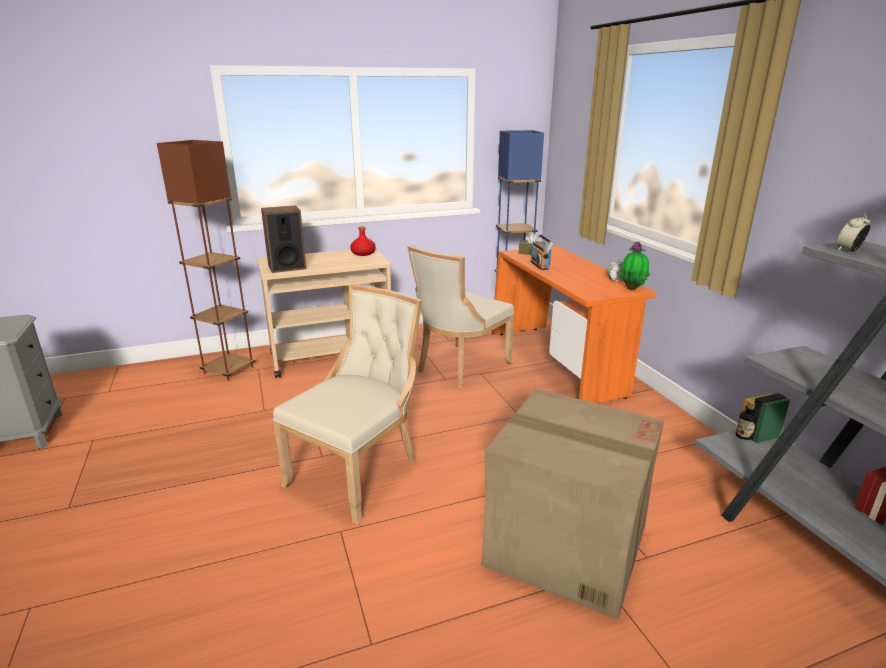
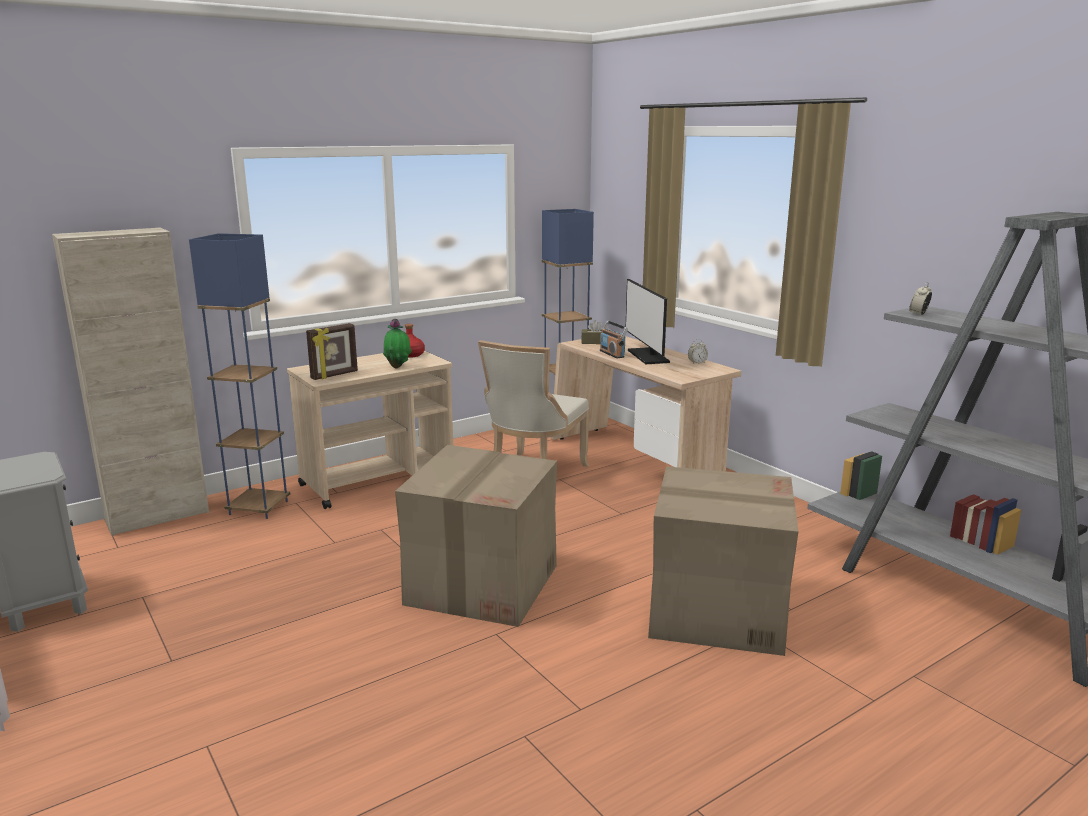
camera: 15 degrees left, 5 degrees down
(154, 368) = (157, 517): none -> beige cabinet
(228, 370) = (259, 508): brown floor lamp -> blue floor lamp
(287, 267) = (335, 375): speaker -> picture frame
(359, 472) = (483, 584): beige chair -> cardboard box
(557, 363) = (635, 460): orange desk -> beige desk
(572, 270) = (648, 356): none -> monitor
(632, 289) = (717, 369): potted plant -> potted plant (398, 367)
(743, 436) = (847, 496): bottle -> none

